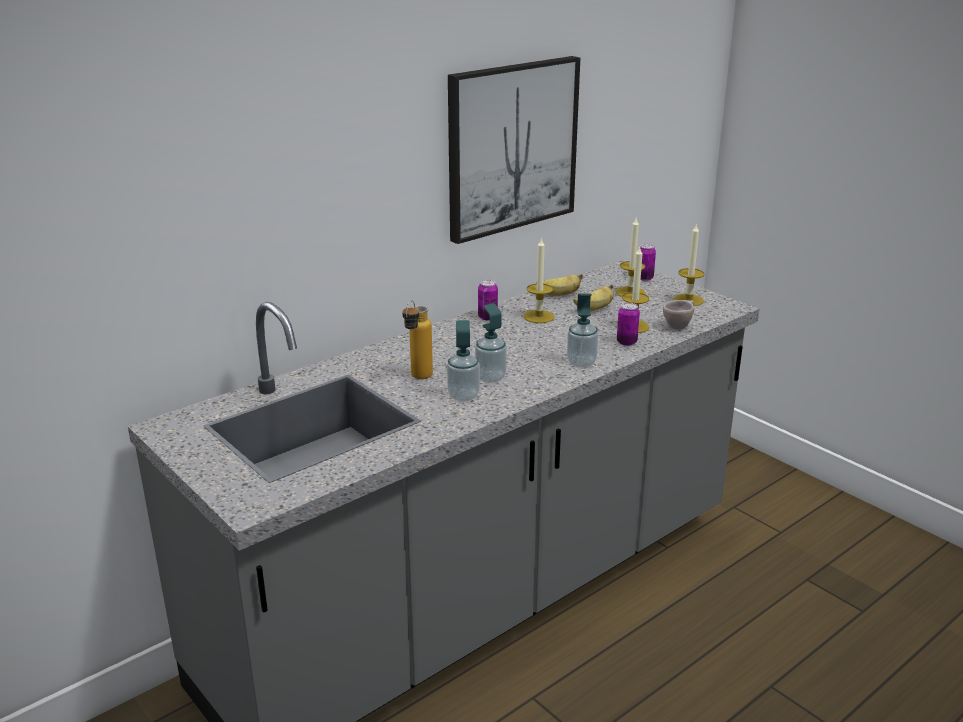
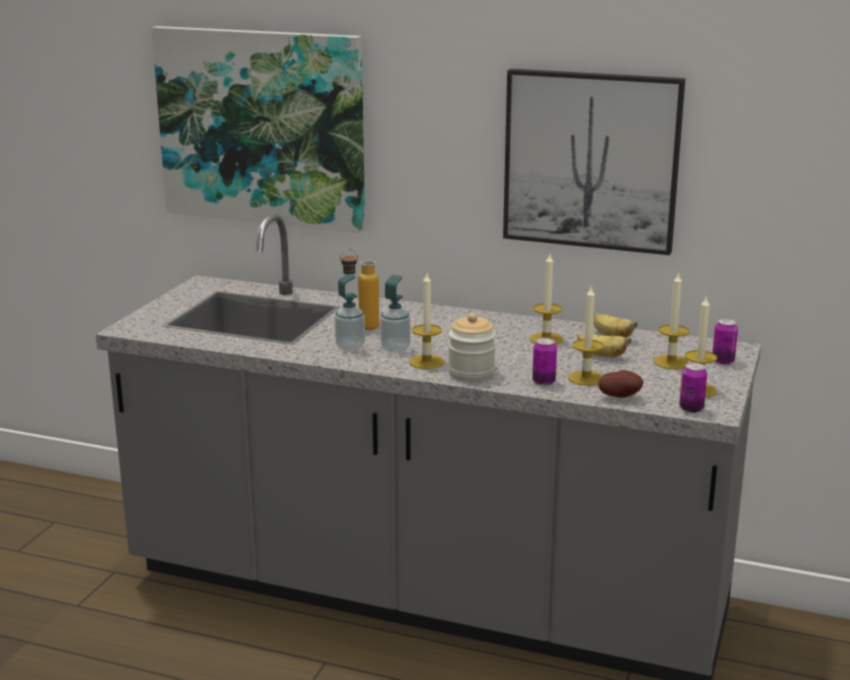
camera: 60 degrees right, 5 degrees down
(191, 207) = (262, 127): none -> picture
(487, 317) = (514, 322): can -> can (691, 408)
(537, 373) = (426, 362): none -> candle
(581, 362) = (471, 373): soap dispenser -> jar
(679, 326) = (620, 397): beige cup -> potato

